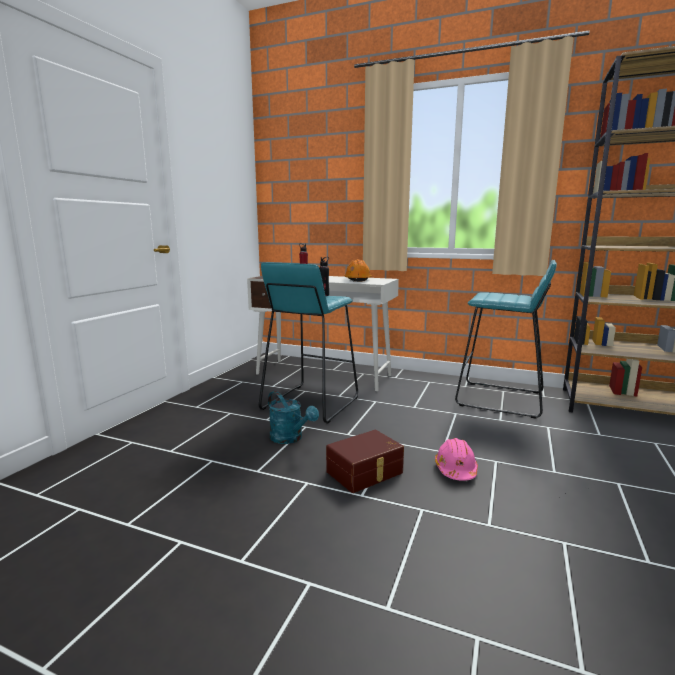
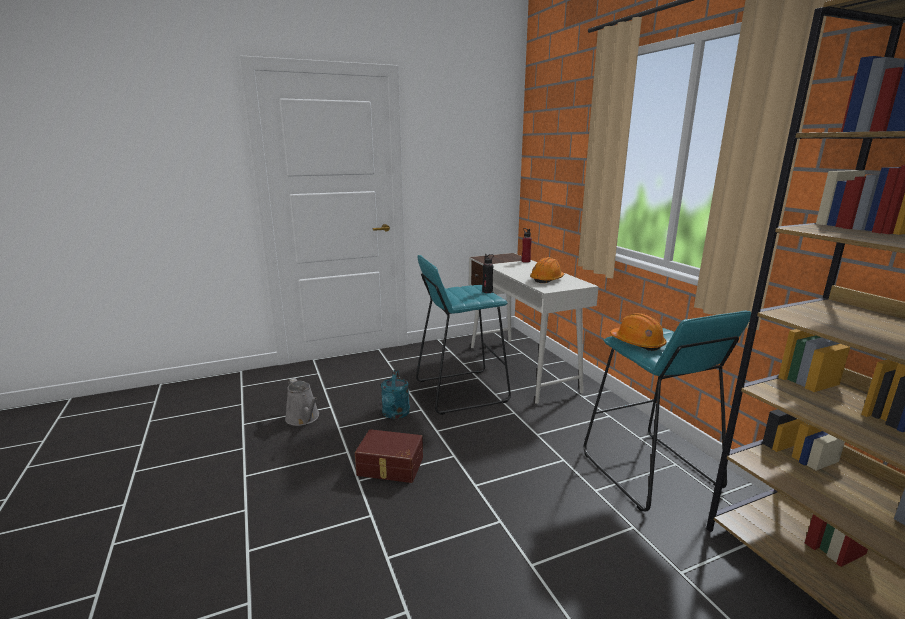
camera: 45 degrees right, 5 degrees up
(201, 482) = (304, 418): none -> grey watering can
(455, 469) = (452, 505): pink hard hat -> none
(495, 298) = (637, 343): none -> orange hard hat

